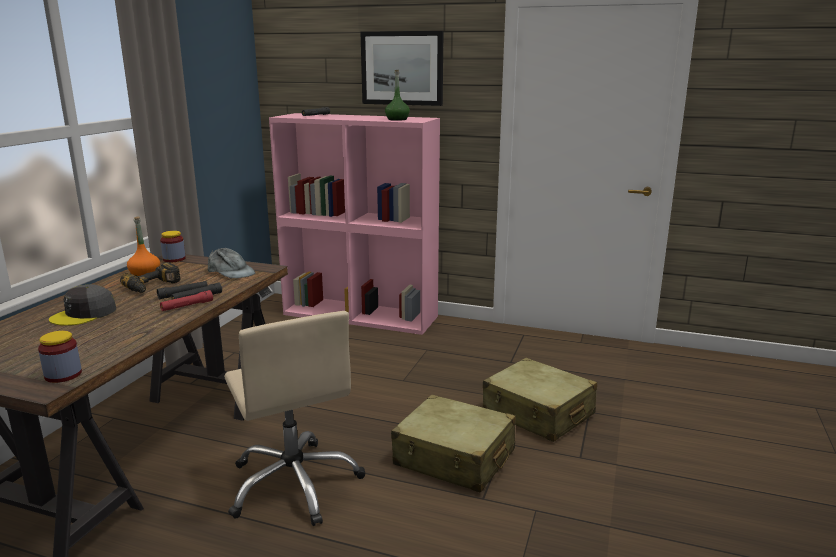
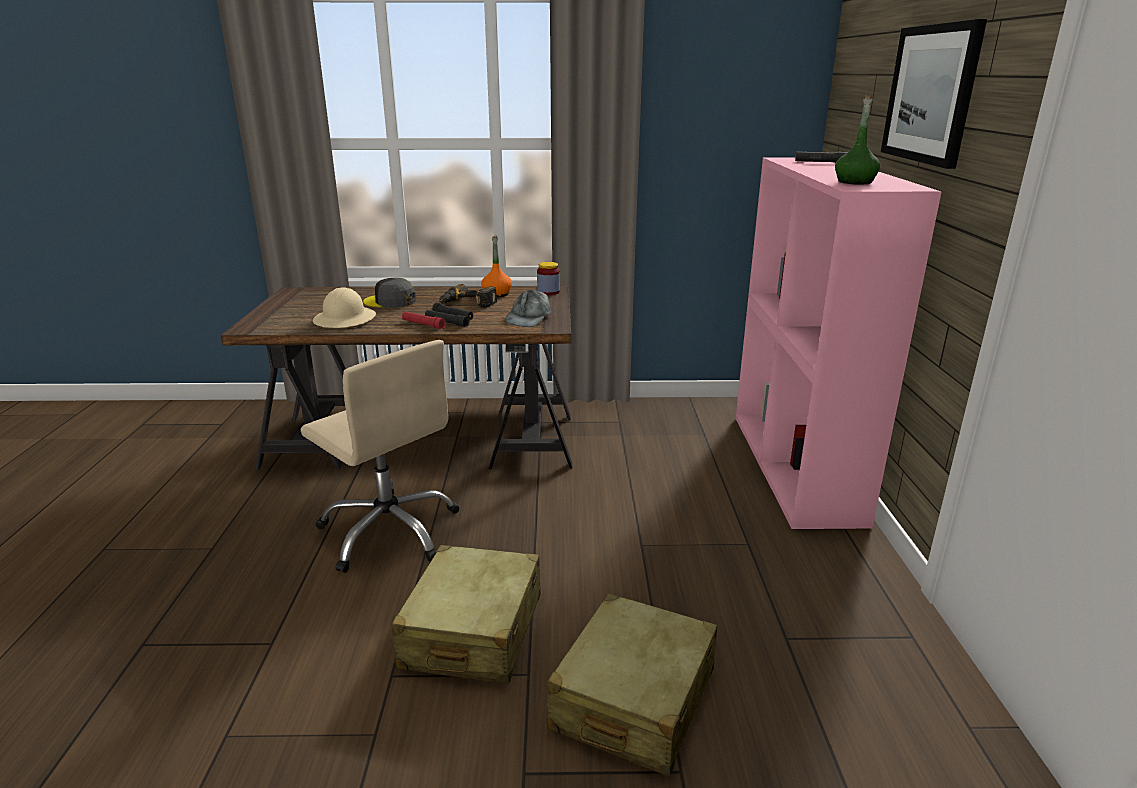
camera: 70 degrees right, 5 degrees up
(63, 375) = (269, 326): jar -> none
(110, 336) = (345, 319): none -> beige hard hat
(295, 483) = (390, 530): beige office chair -> beige office chair turned 90 degrees counterclockwise

